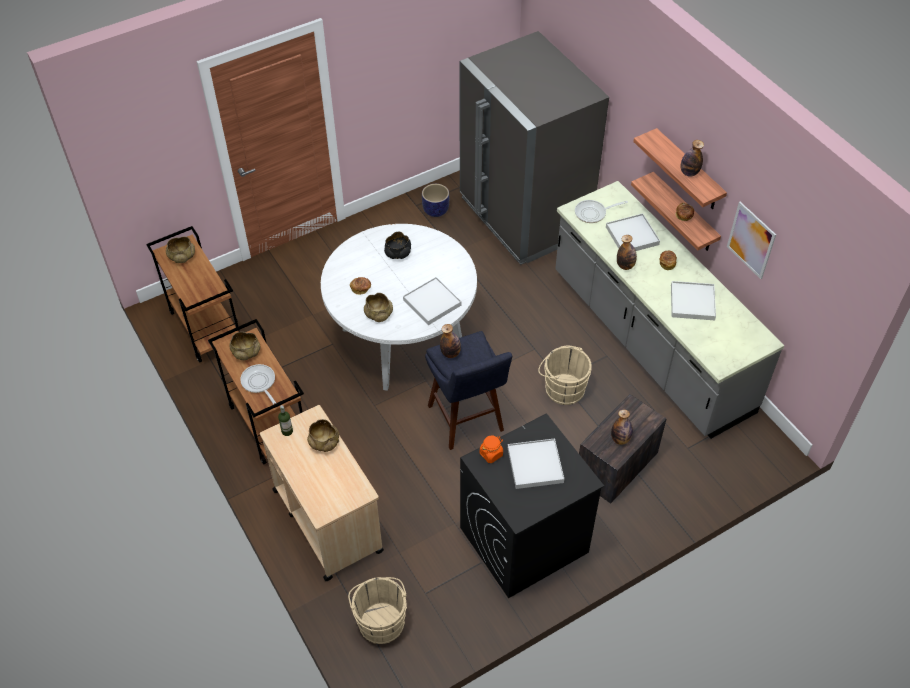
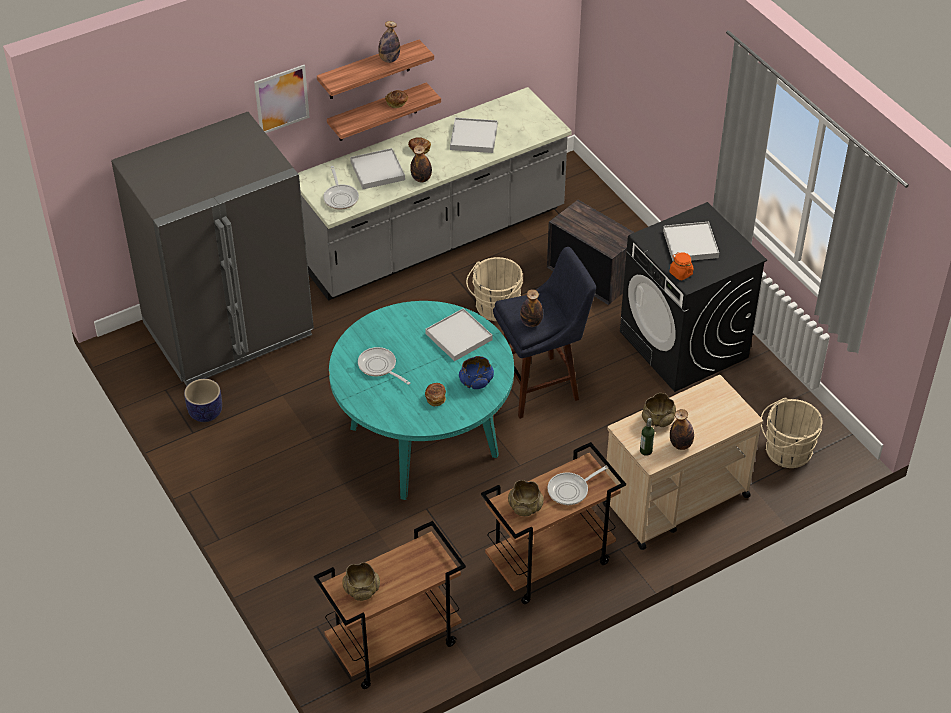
camera: 90 degrees left, 5 degrees down
(378, 314) = (476, 381): beige bowl -> blue bowl
(398, 253) = (379, 367): black bowl -> frying pan
(402, 340) = (423, 442): white dining table -> turquoise dining table
(620, 439) = (604, 231): bottle -> bottle (680, 444)
(751, 240) = (458, 48): picture -> picture (282, 99)

